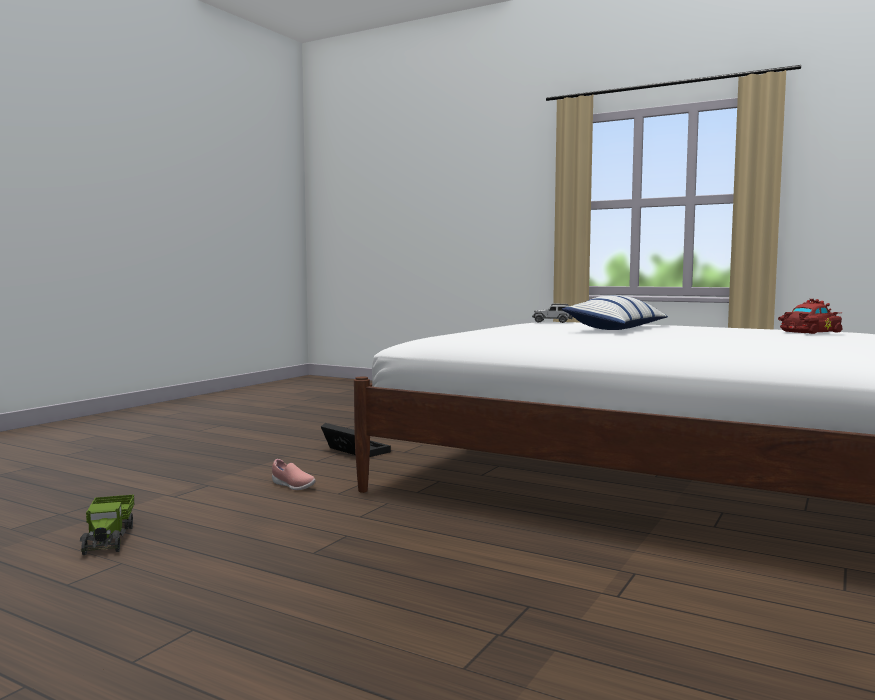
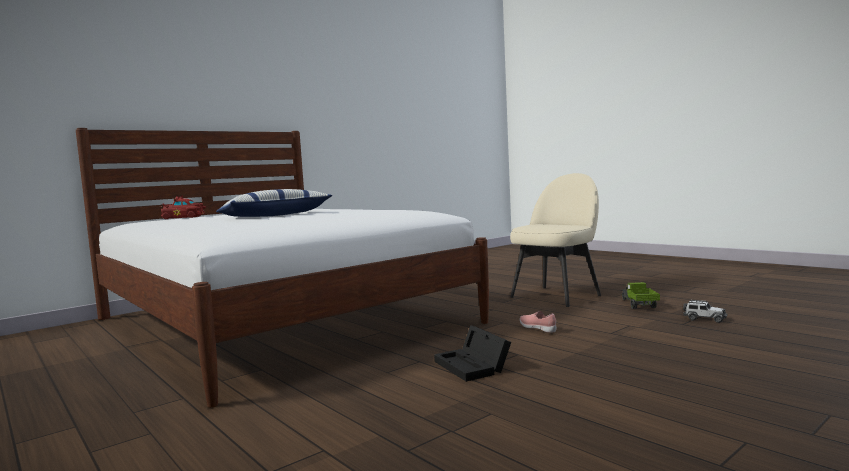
camera: 160 degrees left, 0 degrees up
(239, 559) = (557, 296): none -> beige chair
(552, 322) = (250, 224): toy car -> toy car (704, 319)

